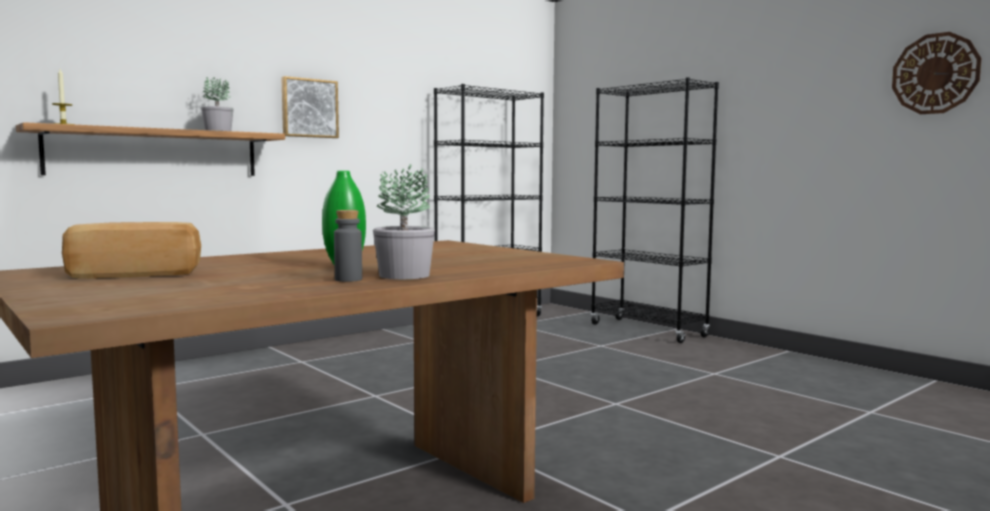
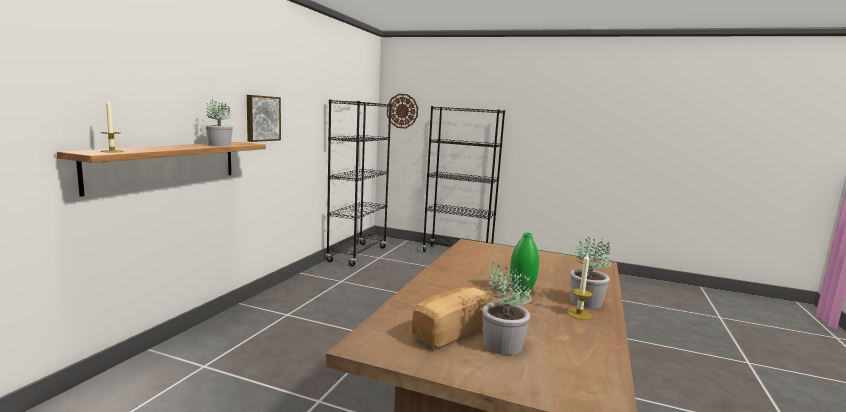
camera: 30 degrees left, 5 degrees up
(151, 283) = (502, 345): none -> potted plant
(348, 279) = (579, 314): grey bottle -> candle
(935, 73) = (625, 123): wall clock -> wall clock (402, 111)

